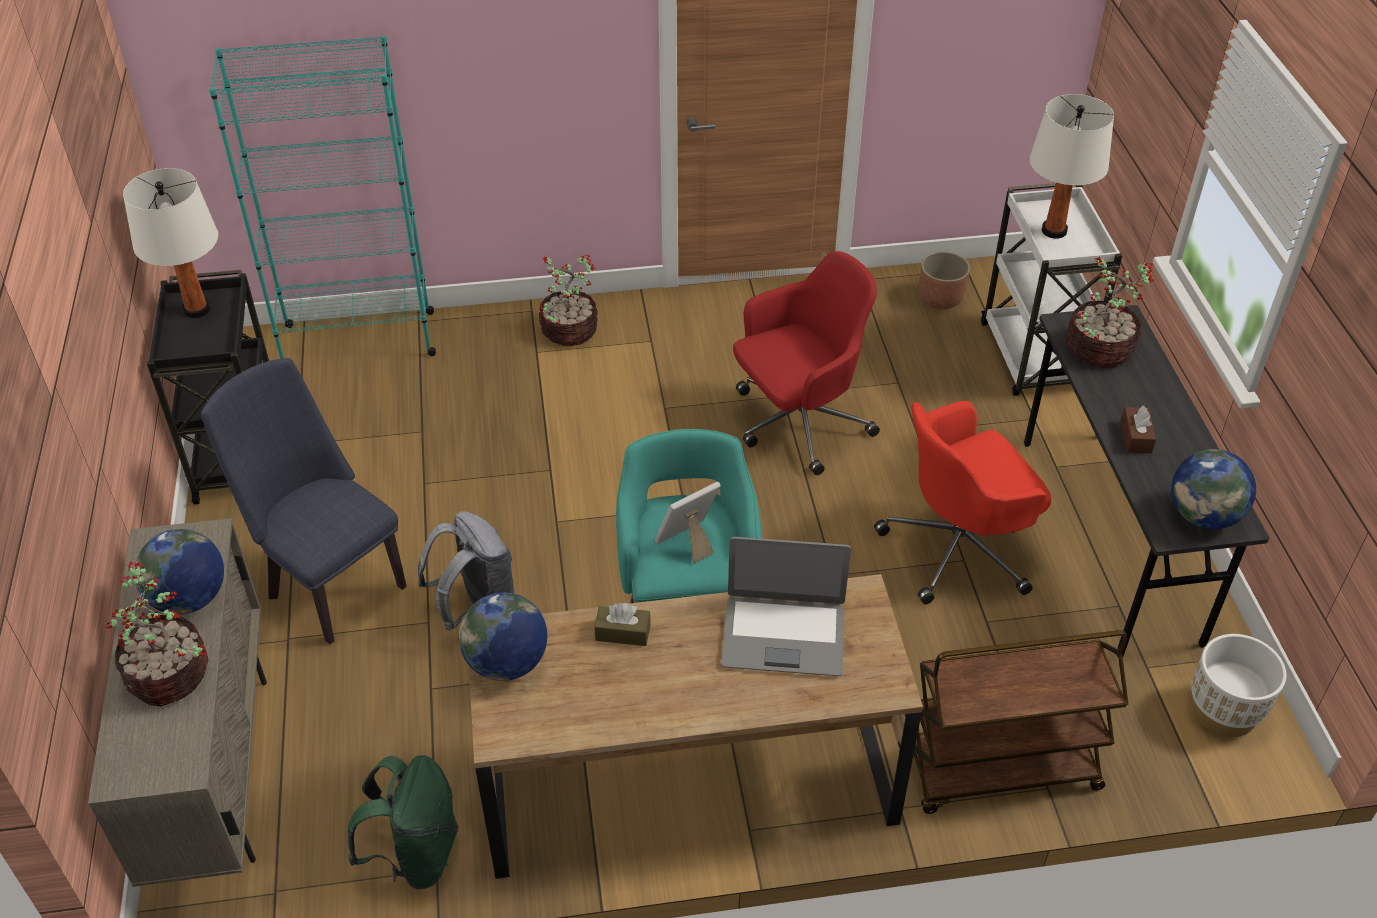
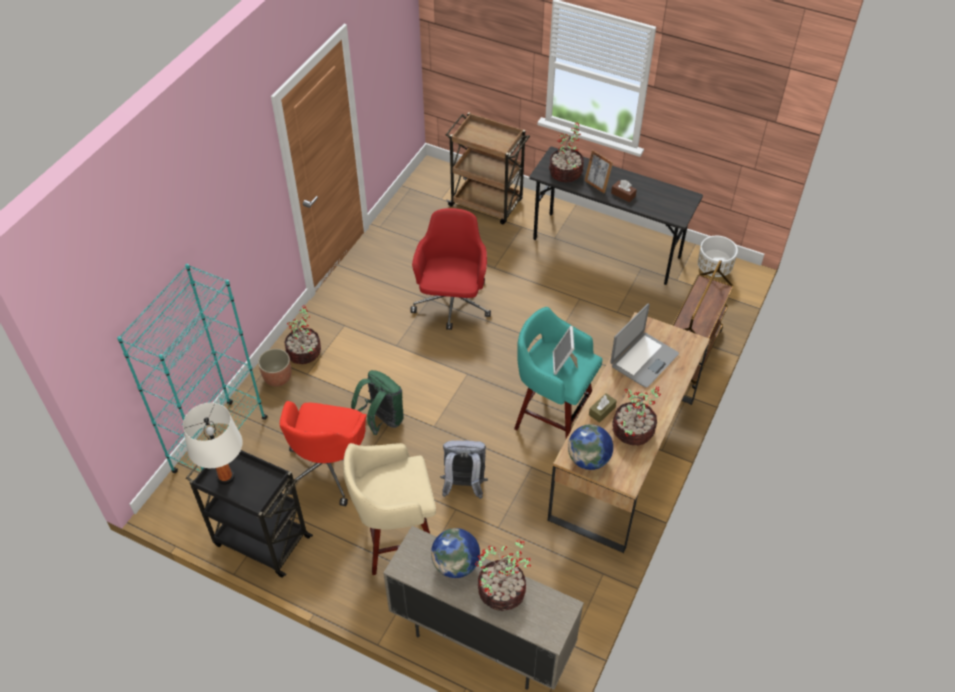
camera: 55 degrees left, 5 degrees up
(330, 584) = (396, 539): blue chair -> beige stool
(416, 855) = (590, 578): green backpack -> green backpack (382, 420)
(610, 693) = (632, 432): none -> potted plant
(940, 299) = (420, 209): planter -> planter (277, 377)
(959, 548) = (572, 296): red office chair -> red office chair (329, 467)
(1033, 358) = (487, 203): white cart -> brown cart
(1053, 231) = (485, 139): white table lamp -> none
(1117, 396) = (596, 185): none -> picture frame
(1203, 516) = (678, 203): globe -> none

